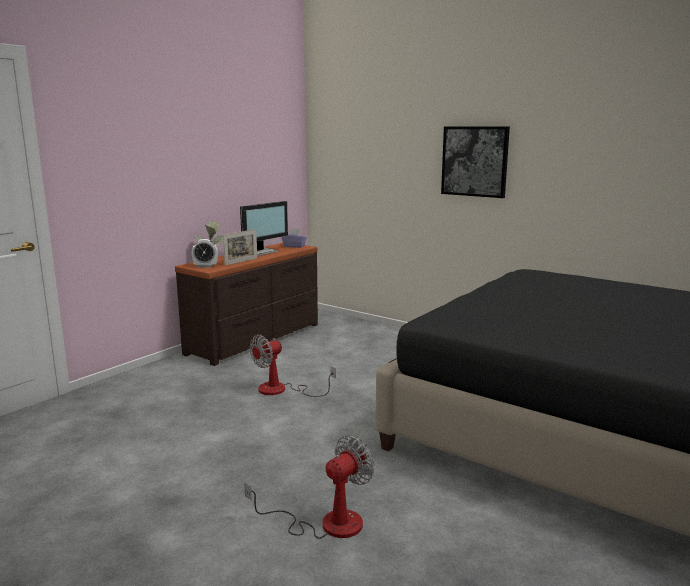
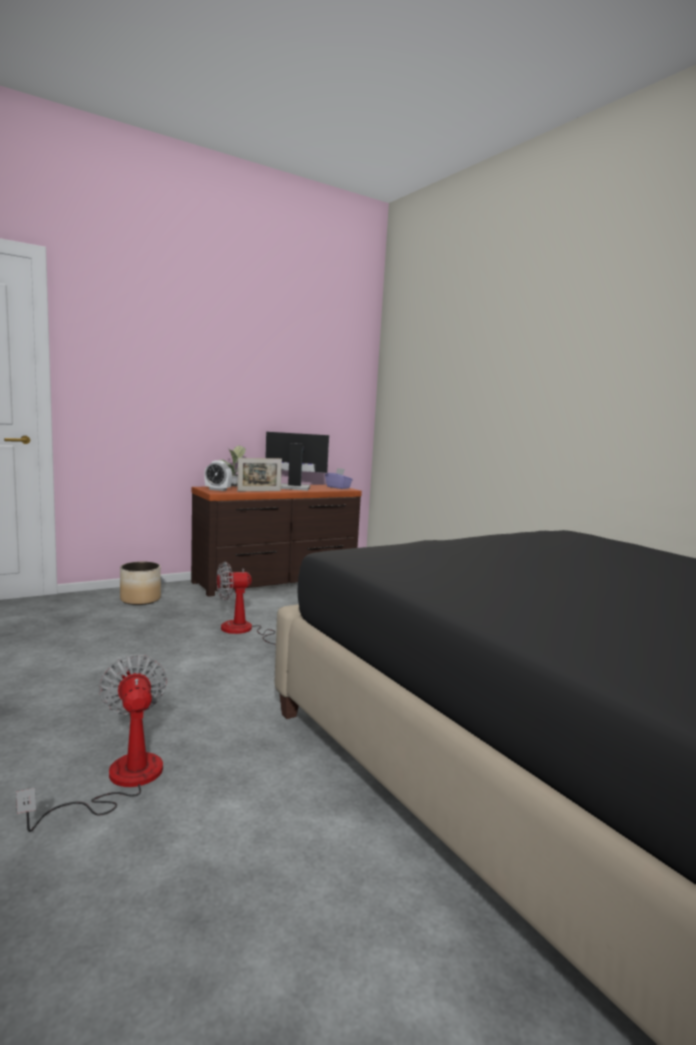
camera: 20 degrees right, 5 degrees down
(158, 381) = (140, 599): none -> planter
(260, 252) = (294, 487): monitor -> monitor turned 150 degrees counterclockwise
(326, 523) = (120, 781): fan -> fan turned 90 degrees counterclockwise
(475, 161) = (534, 395): picture -> none

